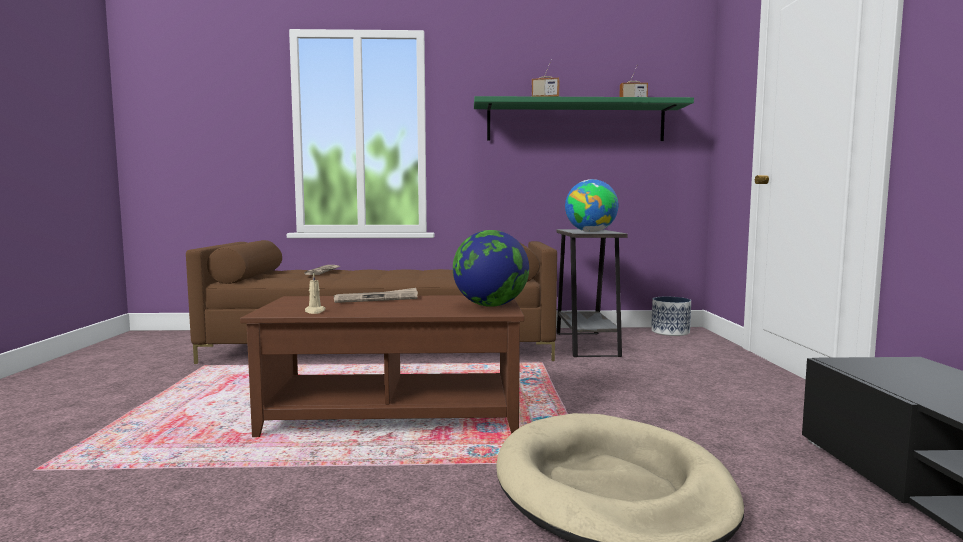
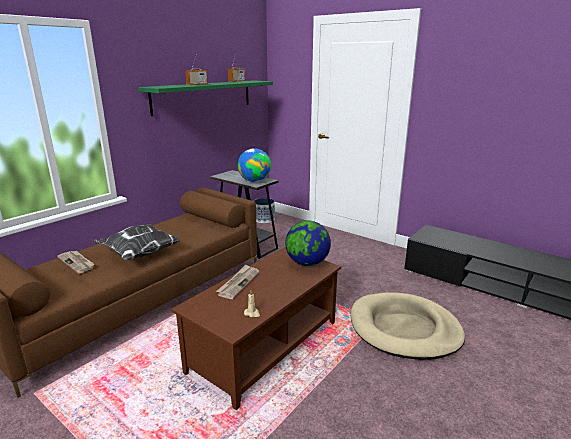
camera: 50 degrees left, 15 degrees up
(375, 276) = (138, 254): none -> pillow

